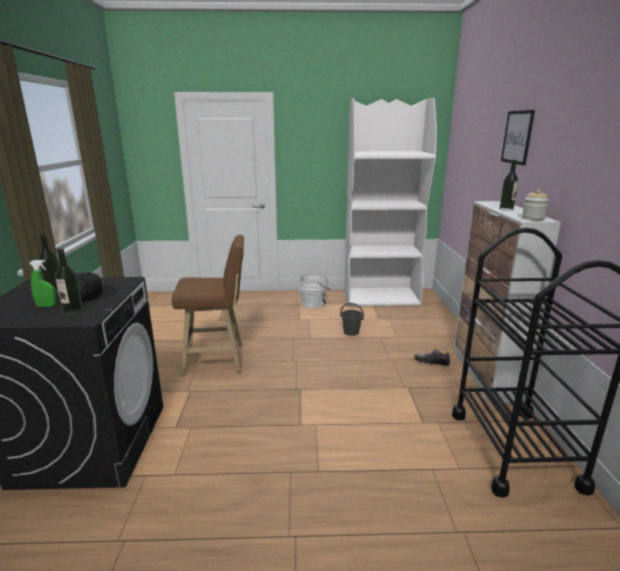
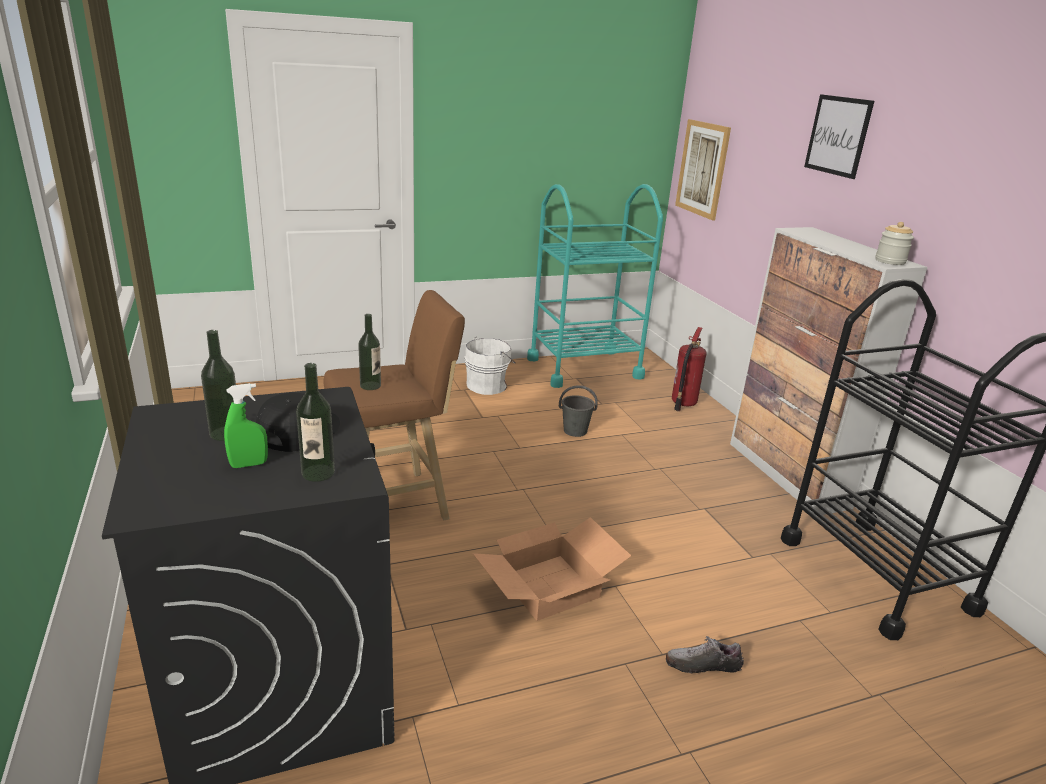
camera: 20 degrees left, 5 degrees up
(274, 417) = (550, 585): none -> cardboard box
(381, 297) = (584, 368): white bookcase -> turquoise cart
(431, 362) = (712, 465): shoe -> shoe (702, 665)
(435, 323) = (682, 403): none -> fire extinguisher
(456, 170) = (702, 169): none -> picture
(506, 209) = (837, 244): bottle -> bottle (370, 386)

